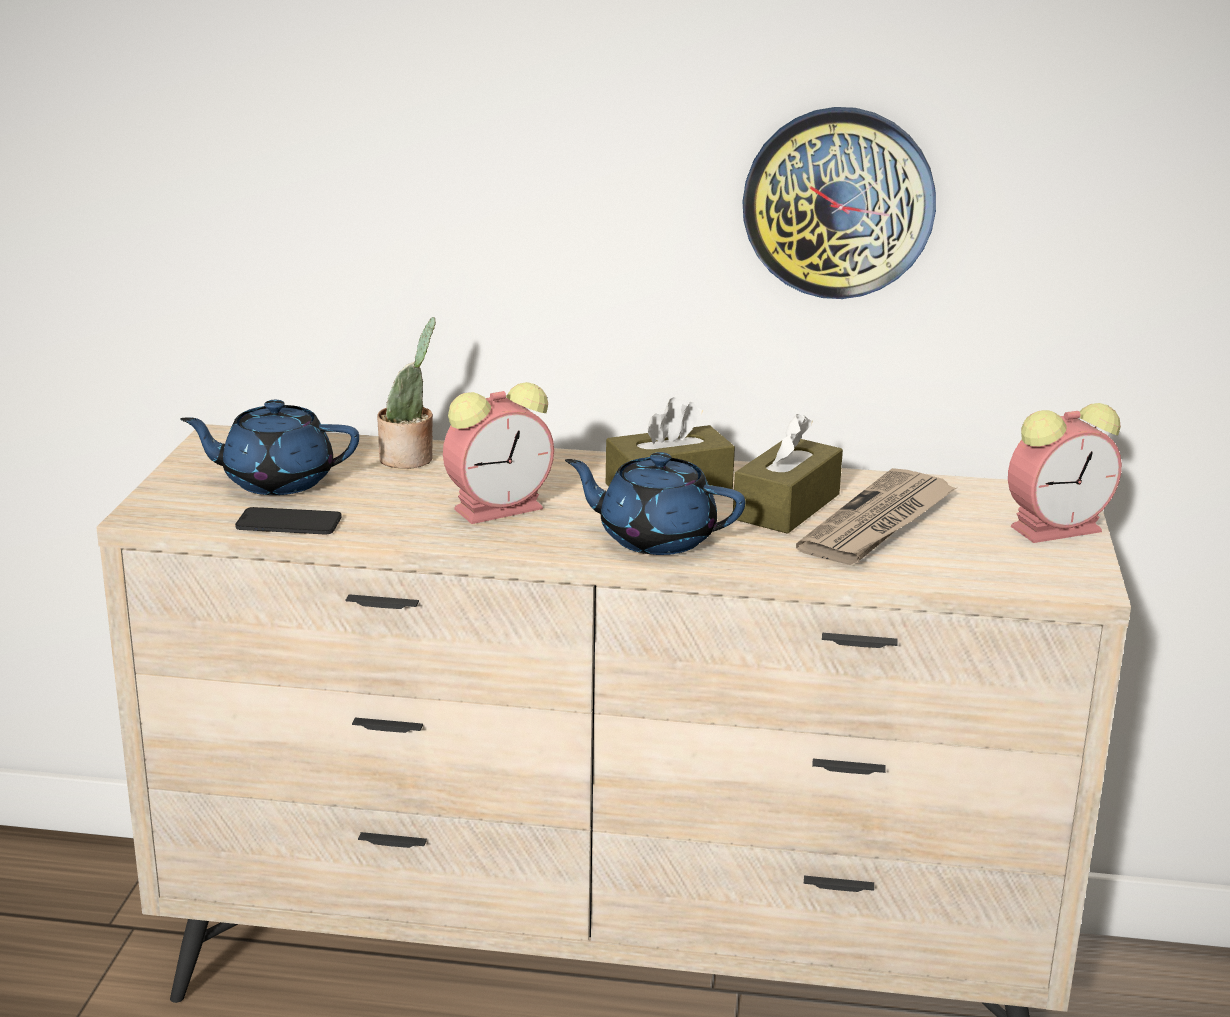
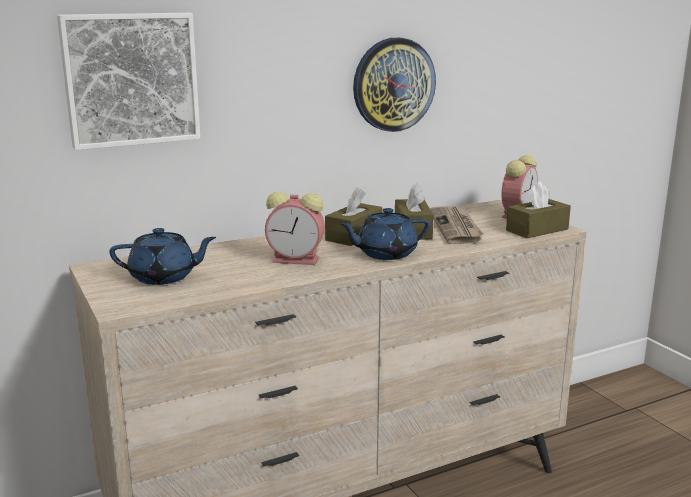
camera: 35 degrees left, 5 degrees down
(276, 481) = (164, 277): blue teapot -> blue teapot turned 150 degrees counterclockwise
(289, 523) = (206, 291): phone -> none
(316, 138) = (130, 79): none -> picture
(410, 459) = (215, 252): potted plant -> none
(501, 507) = (298, 260): alarm clock -> alarm clock turned 75 degrees clockwise
(1028, 573) = (537, 230): none -> brown tissue box

